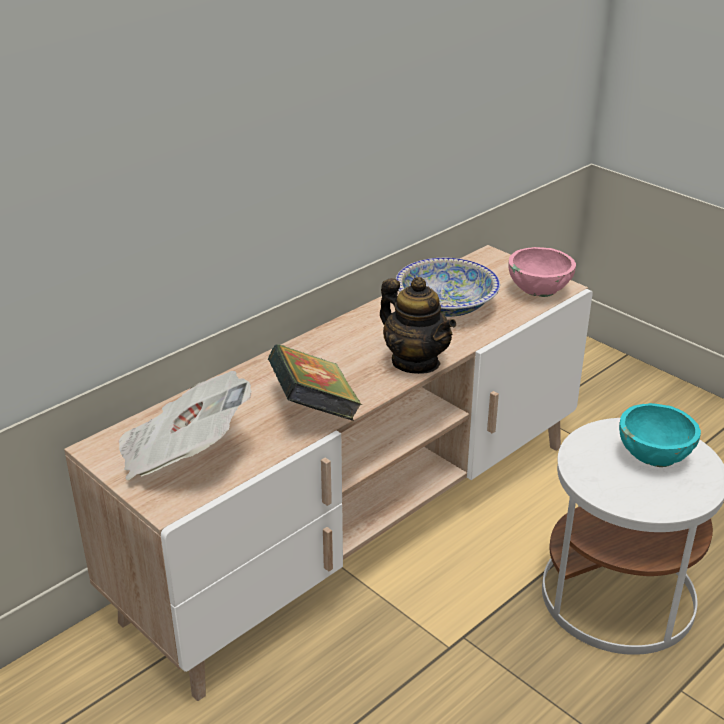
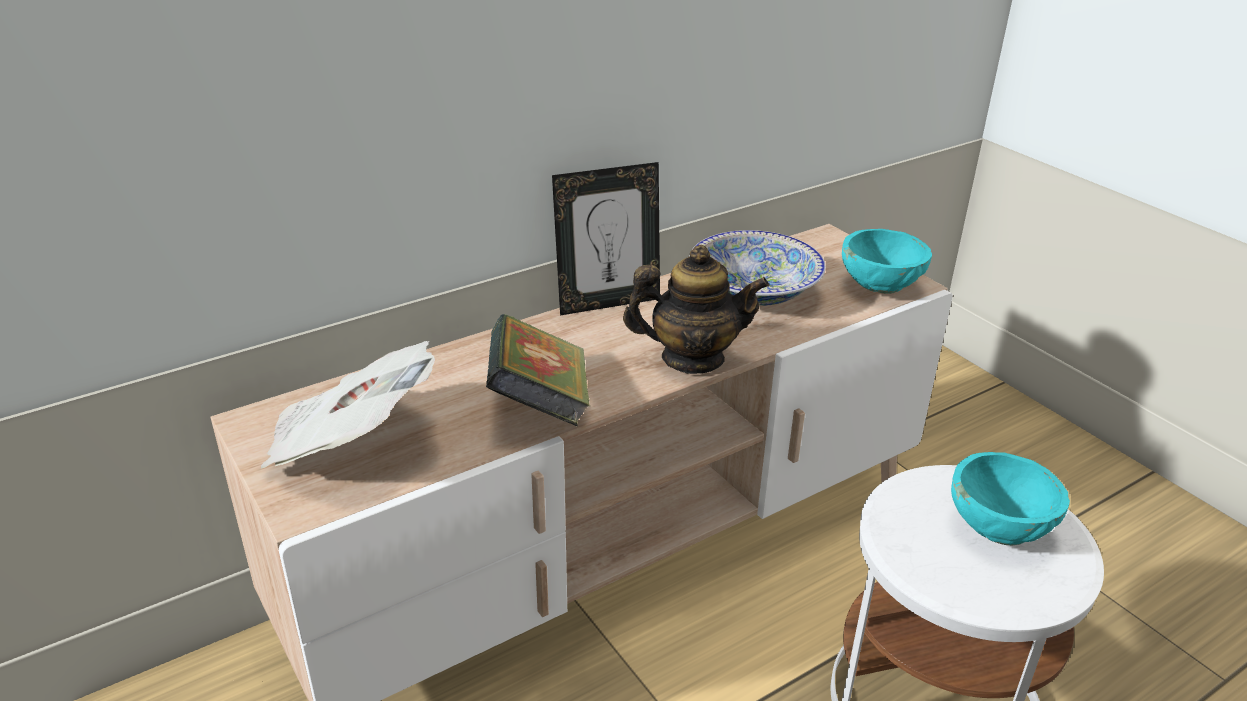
camera: 10 degrees right, 0 degrees up
(337, 326) = (608, 302): none -> picture frame
(415, 362) = (692, 358): teapot -> teapot turned 60 degrees counterclockwise
(538, 291) = (879, 286): pink bowl -> turquoise bowl

